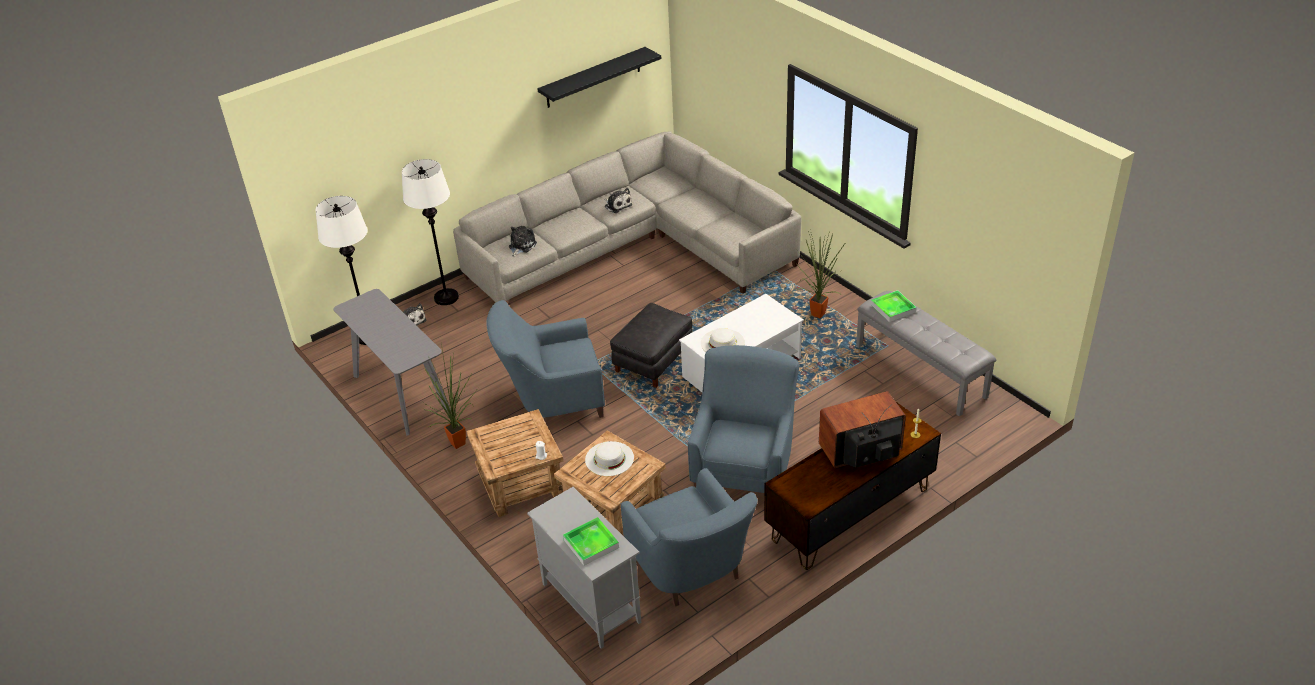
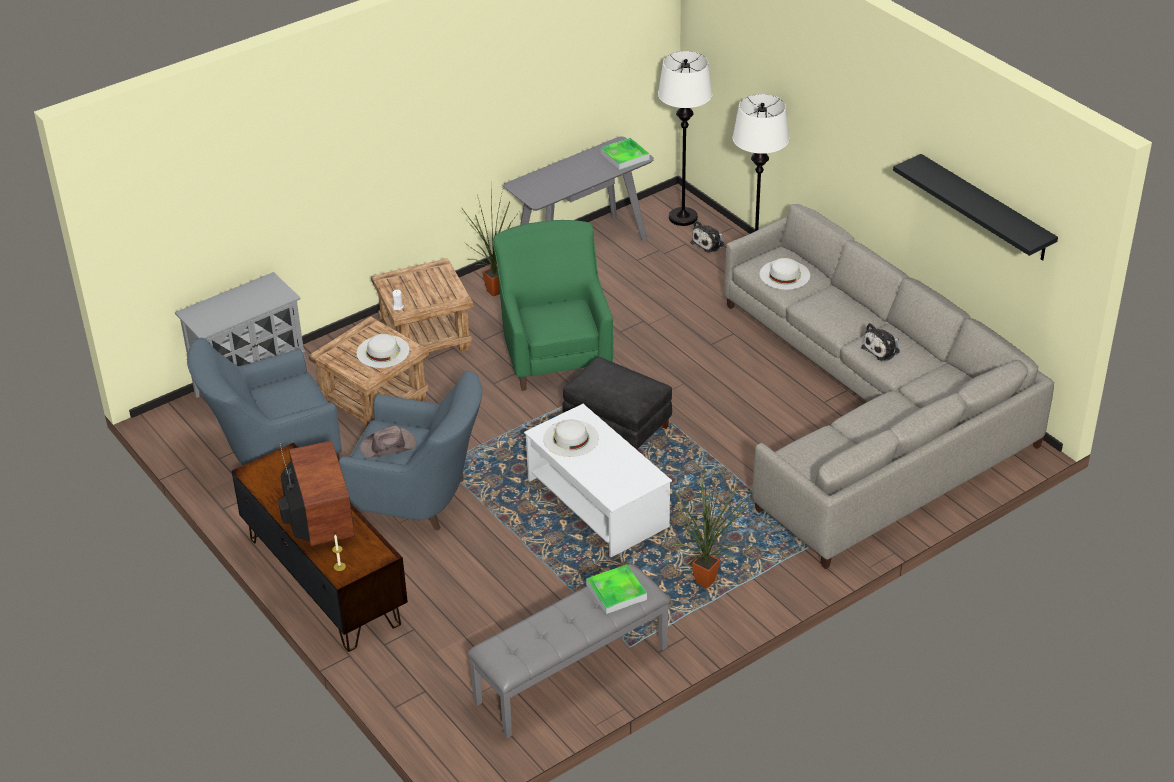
camera: 90 degrees right, 0 degrees up
(521, 246) = (784, 275): plush toy -> white hat
(552, 401) = (554, 352): blue armchair -> green armchair
(591, 543) = (220, 310): tray -> tray (625, 156)
(746, 437) = (389, 446): none -> brown hat

